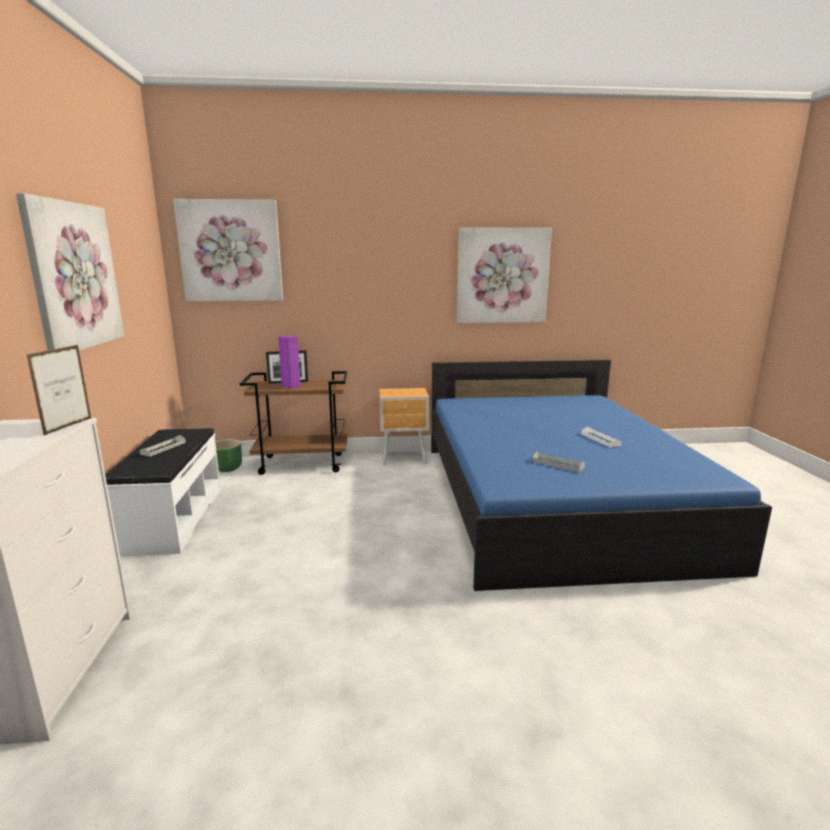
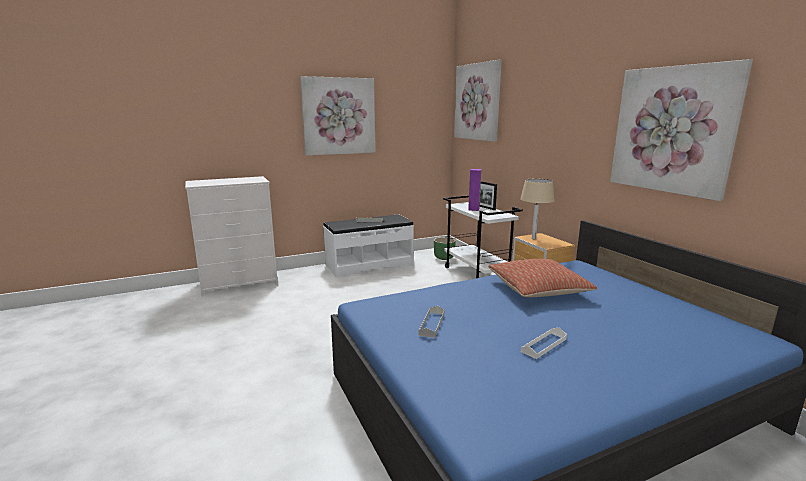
camera: 70 degrees right, 0 degrees up
(68, 426) = (254, 181): picture frame -> none
(302, 464) = (477, 274): brown cart -> white cart
(394, 393) = (533, 238): none -> beige table lamp
(500, 421) = (538, 289): none -> pillow

